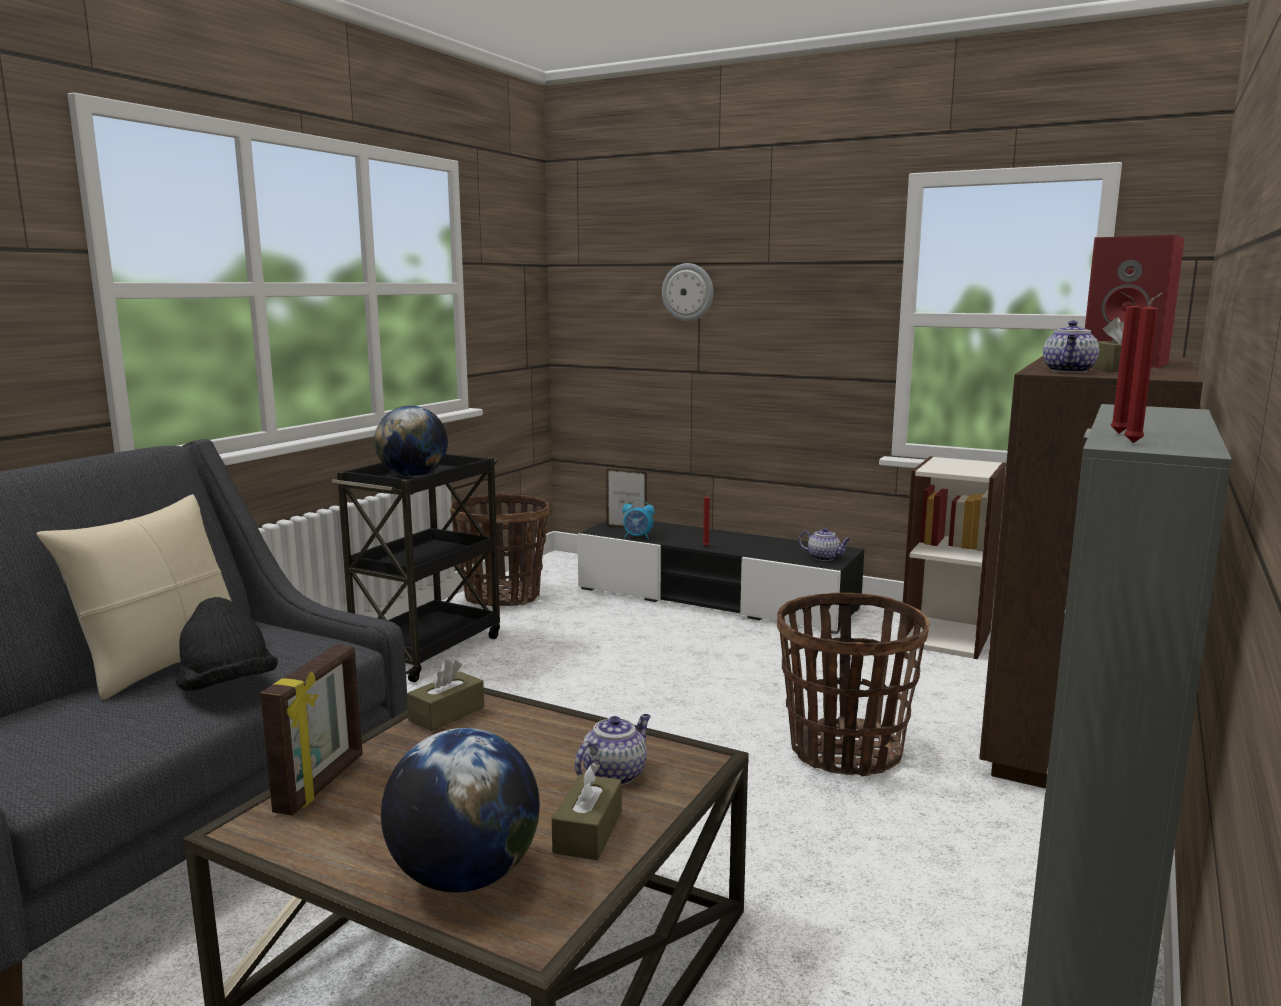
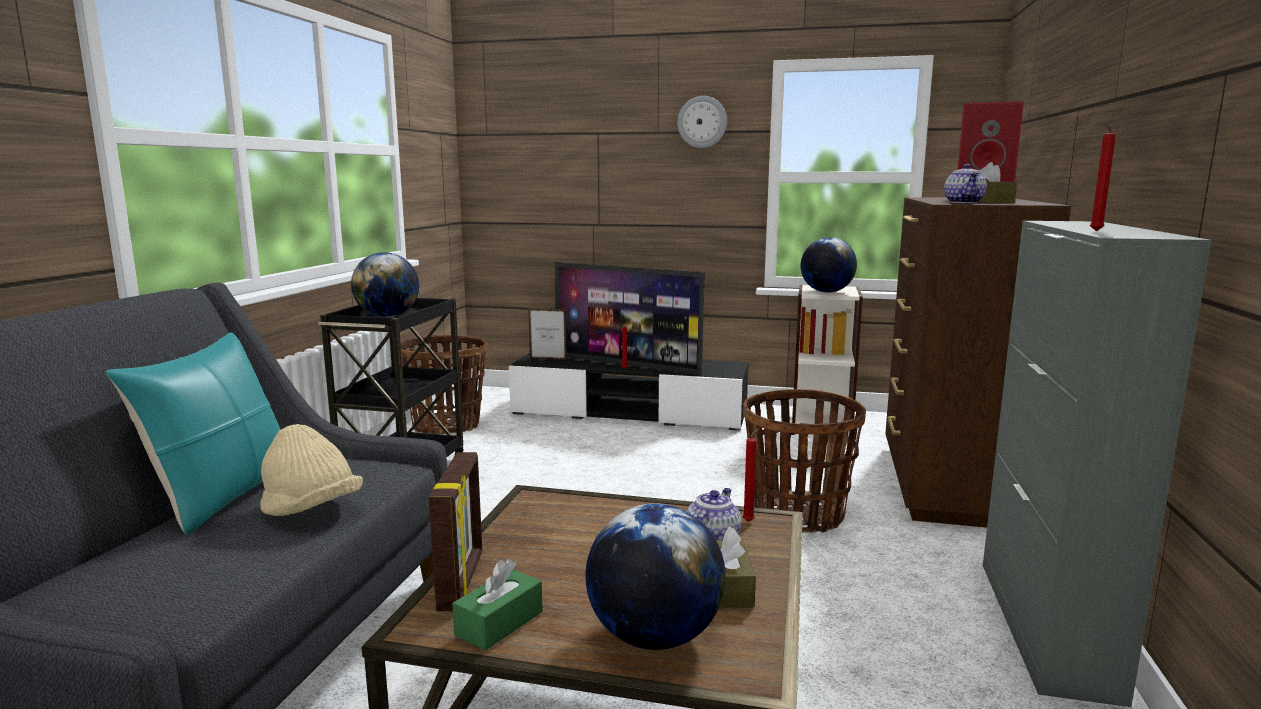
camera: 15 degrees left, 0 degrees up
(162, 663) = (222, 497): beige pillow -> turquoise pillow
(227, 688) = (311, 511): black hat -> beige hat
(322, 835) = (499, 623): none -> green tissue box
(447, 714) = (530, 511): brown tissue box -> none
(638, 537) = (563, 365): alarm clock -> none
(688, 292) = (588, 157): wall clock -> wall clock (702, 122)
(712, 541) = (627, 364): none -> television
(824, 558) = (723, 370): teapot -> none
(952, 469) = (826, 292): none -> globe
(1135, 442) = (1125, 234): red candle -> red candle (750, 521)

